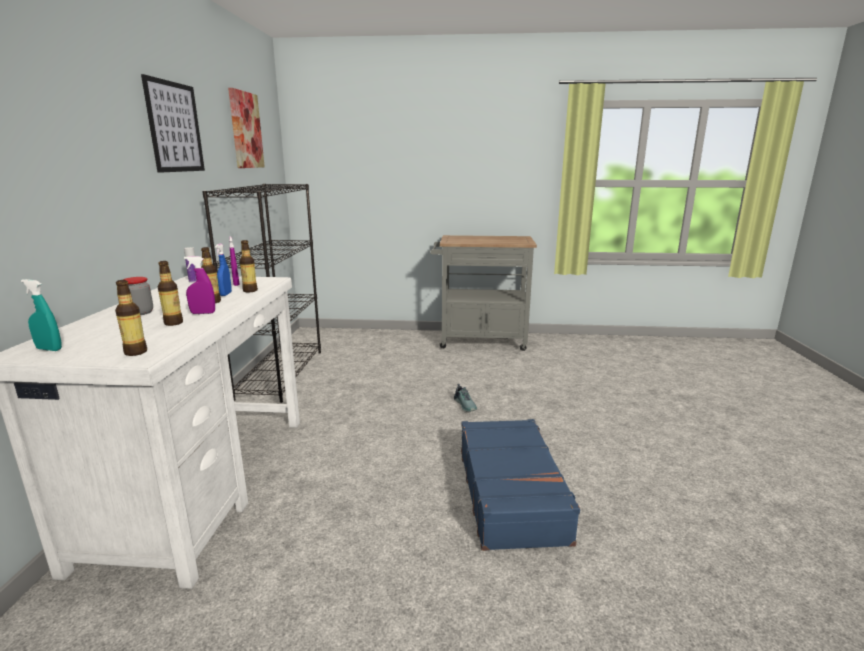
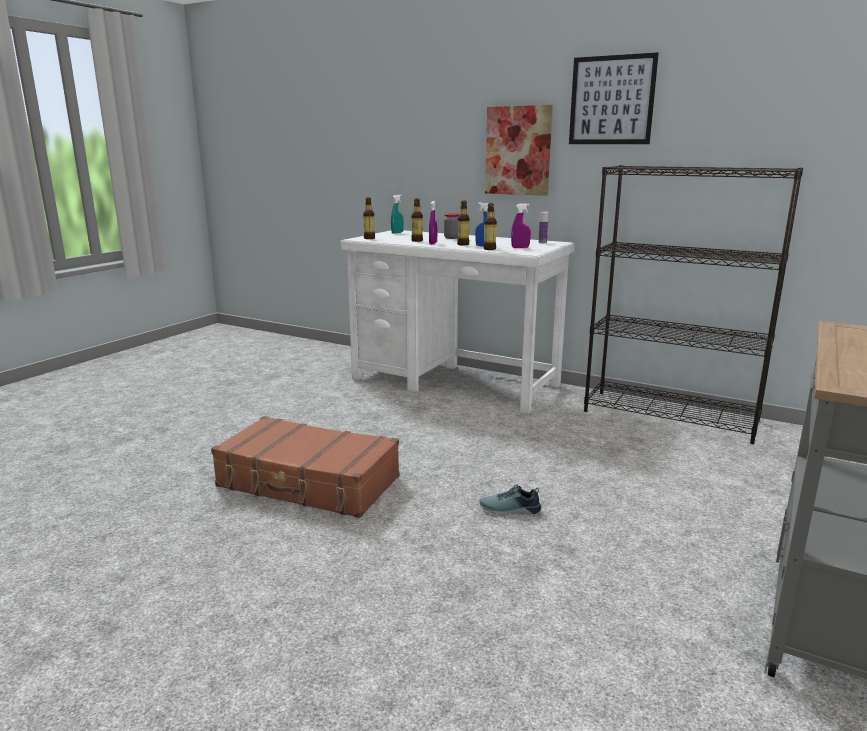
camera: 115 degrees right, 0 degrees up
(245, 130) = (796, 88): picture -> picture (518, 151)
(511, 493) = (308, 483): blue suitcase -> brown suitcase

